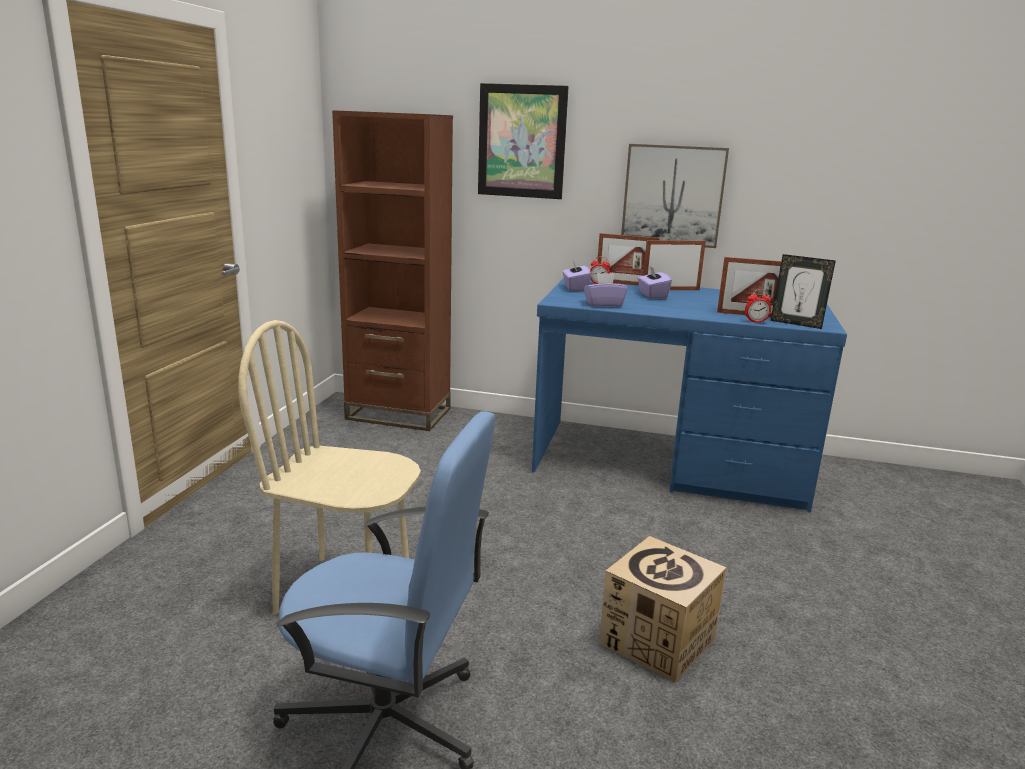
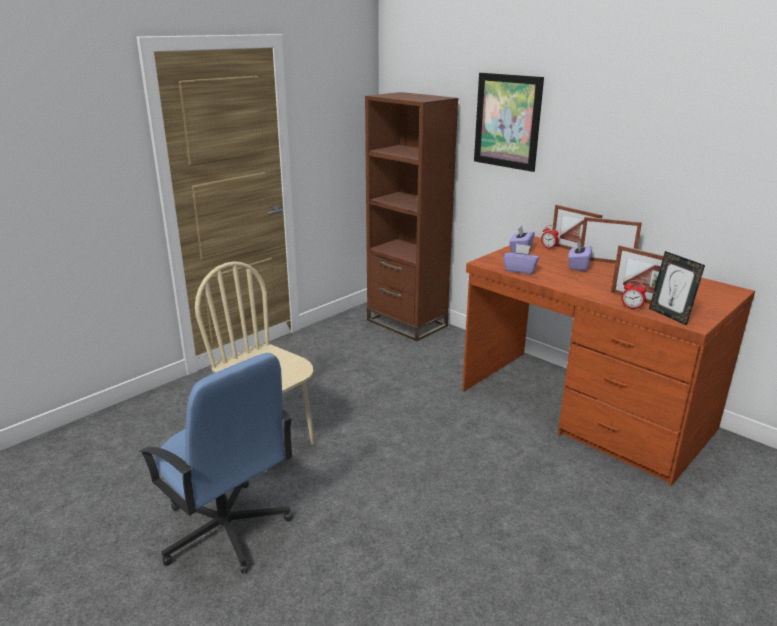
camera: 30 degrees right, 5 degrees up
(657, 641) = (432, 542): cardboard box -> none
(669, 463) = (583, 410): blue desk -> brown desk
(673, 195) = (623, 177): picture -> none

